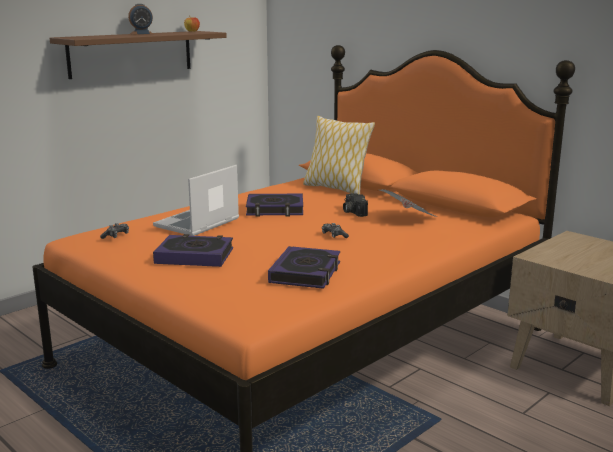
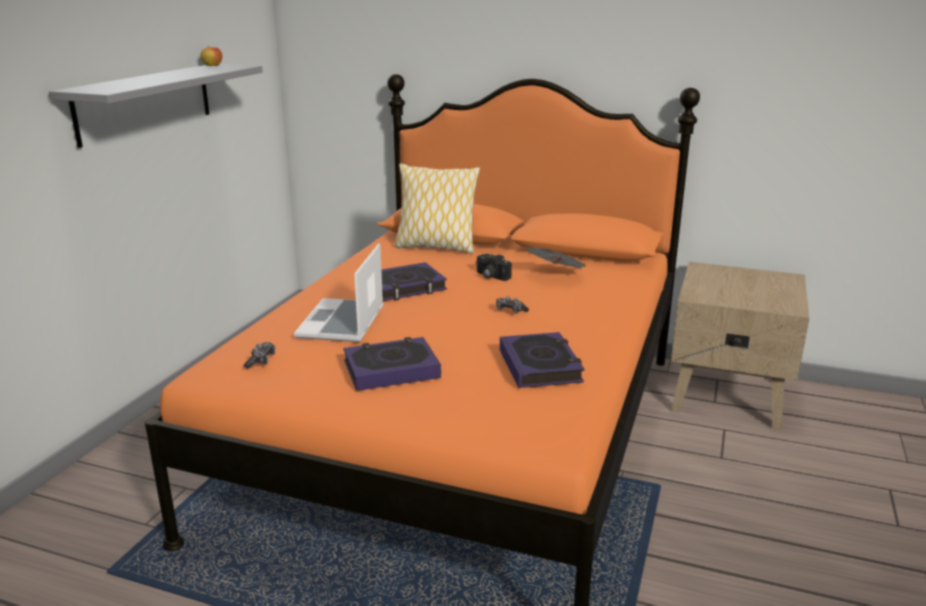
camera: 25 degrees left, 5 degrees up
(131, 53) = (145, 102): brown shelf -> grey shelf
(141, 34) = (162, 75): alarm clock -> none

